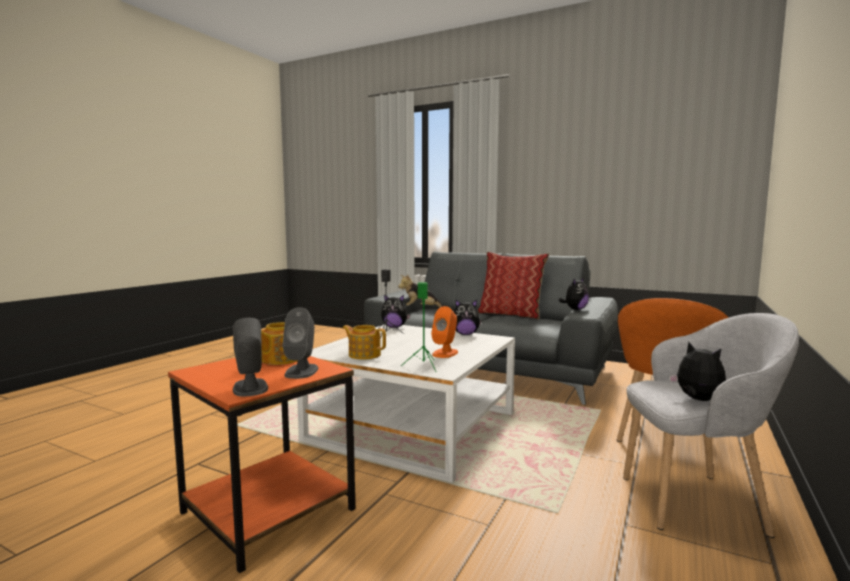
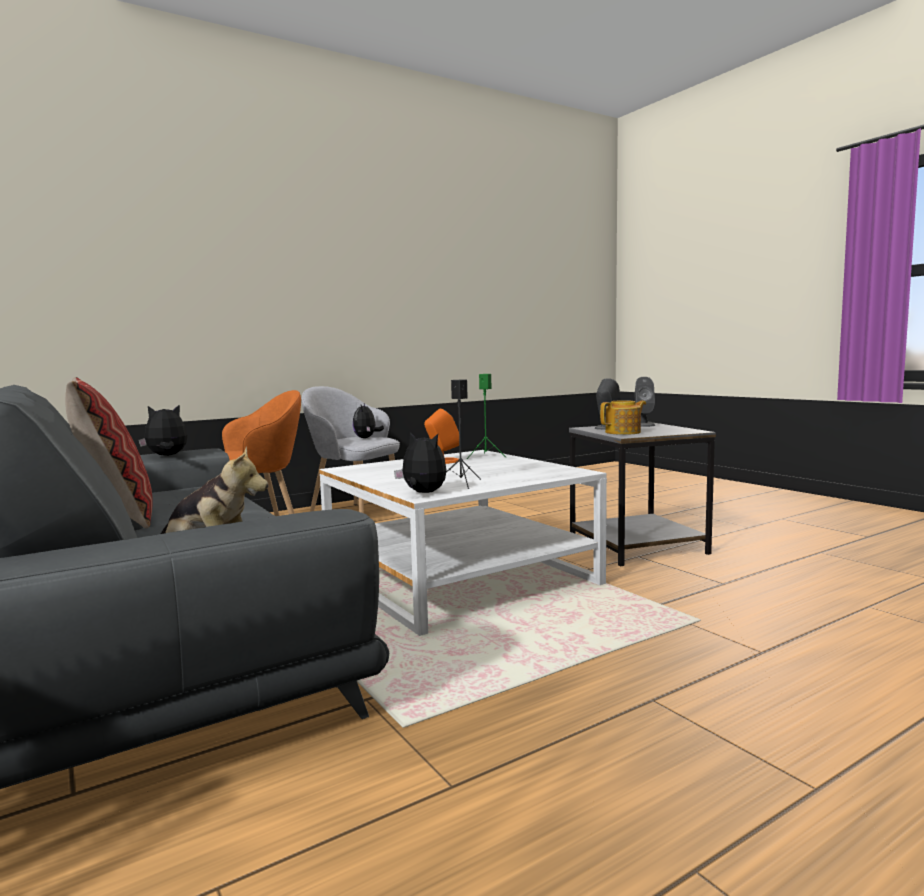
camera: 150 degrees left, 0 degrees up
(270, 510) = (635, 545): orange side table -> grey side table
(364, 355) = (527, 466): teapot -> none
(465, 334) = (360, 475): plush toy -> none

